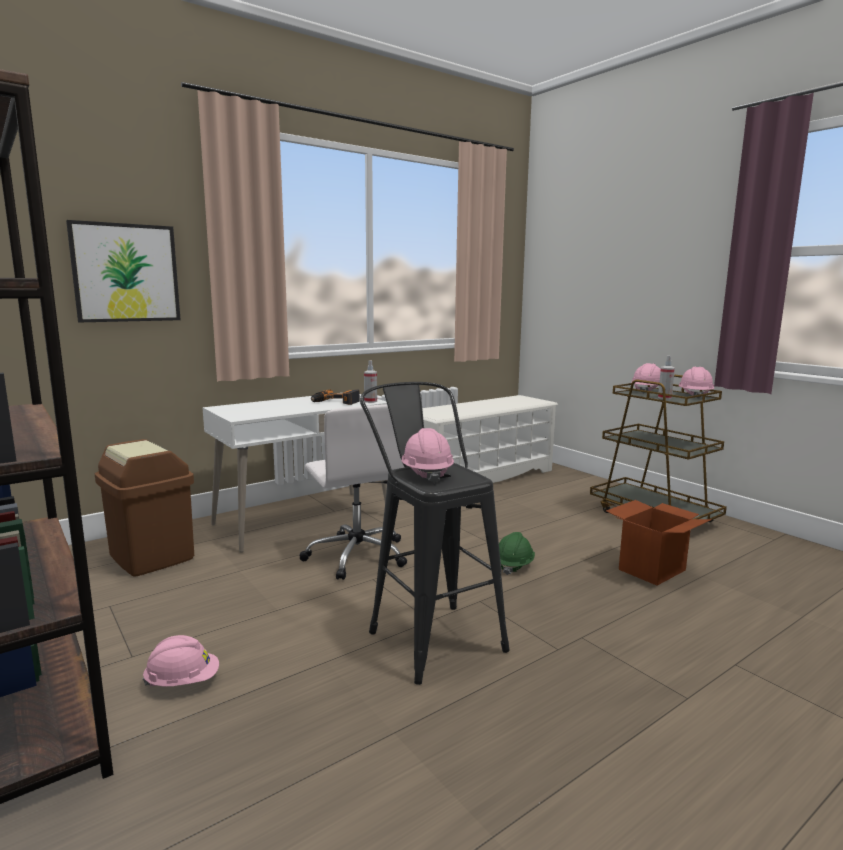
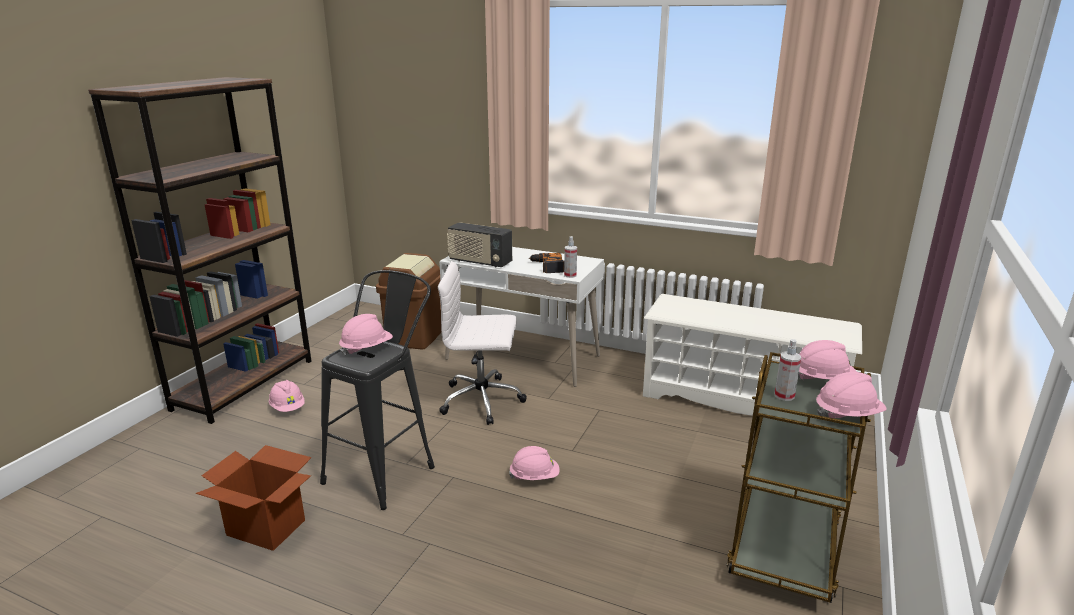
camera: 60 degrees right, 10 degrees up
(126, 273) = (443, 129): picture -> none
(272, 413) = (480, 262): none -> radio
(357, 555) = (483, 400): white office chair -> white office chair turned 60 degrees clockwise
(514, 565) = (534, 477): green hard hat -> pink hard hat
(652, 569) = (609, 566): cardboard box -> cardboard box (266, 528)

